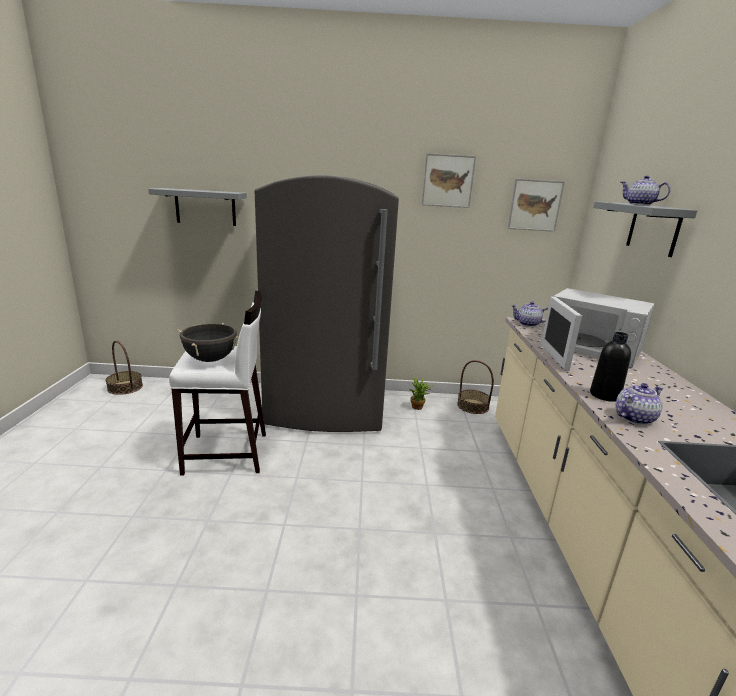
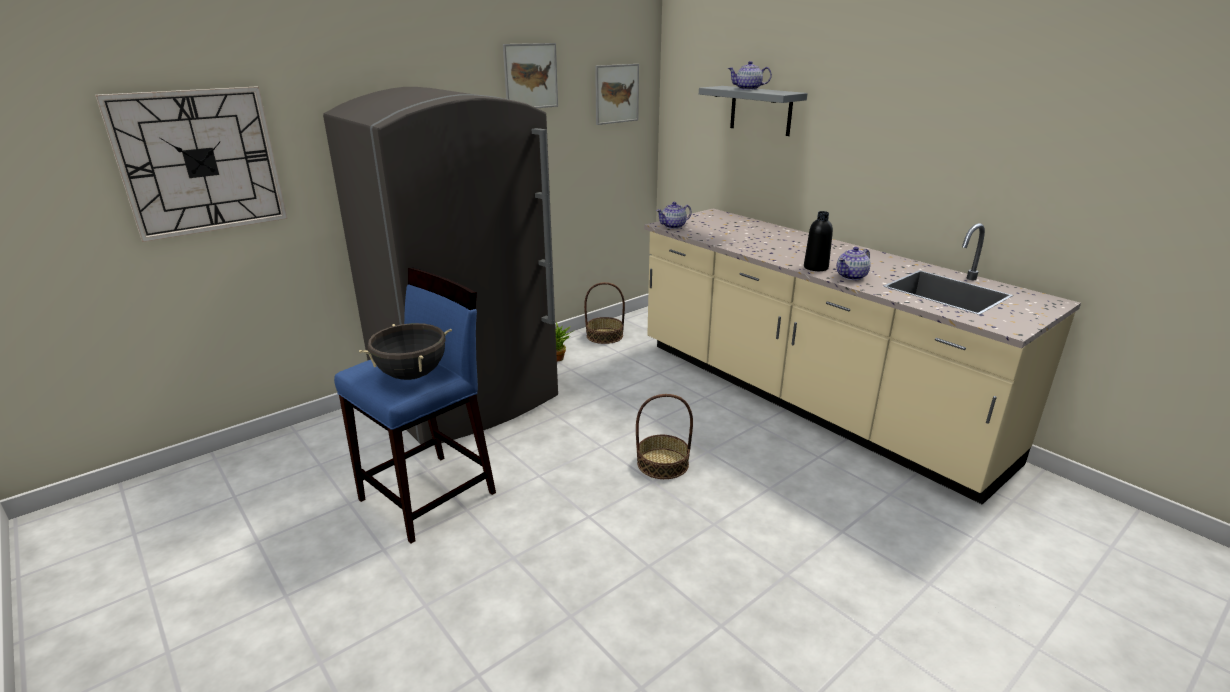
camera: 40 degrees left, 5 degrees up
(125, 387) = (127, 505): basket -> basket (663, 463)
(205, 207) = (200, 162): grey shelf -> wall clock
(227, 454) = (429, 496): white stool -> blue stool
(587, 350) = (749, 236): white microwave -> none
(633, 418) = (852, 276): teapot -> teapot turned 150 degrees counterclockwise

